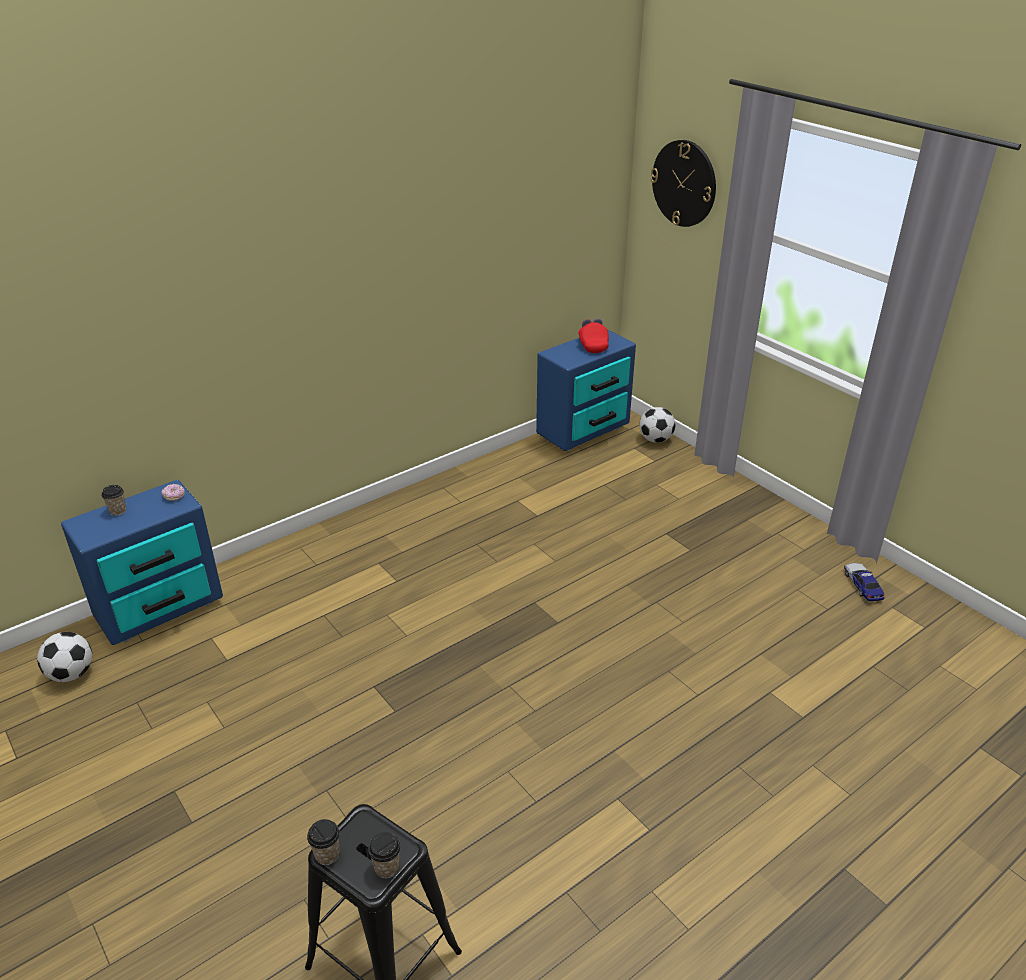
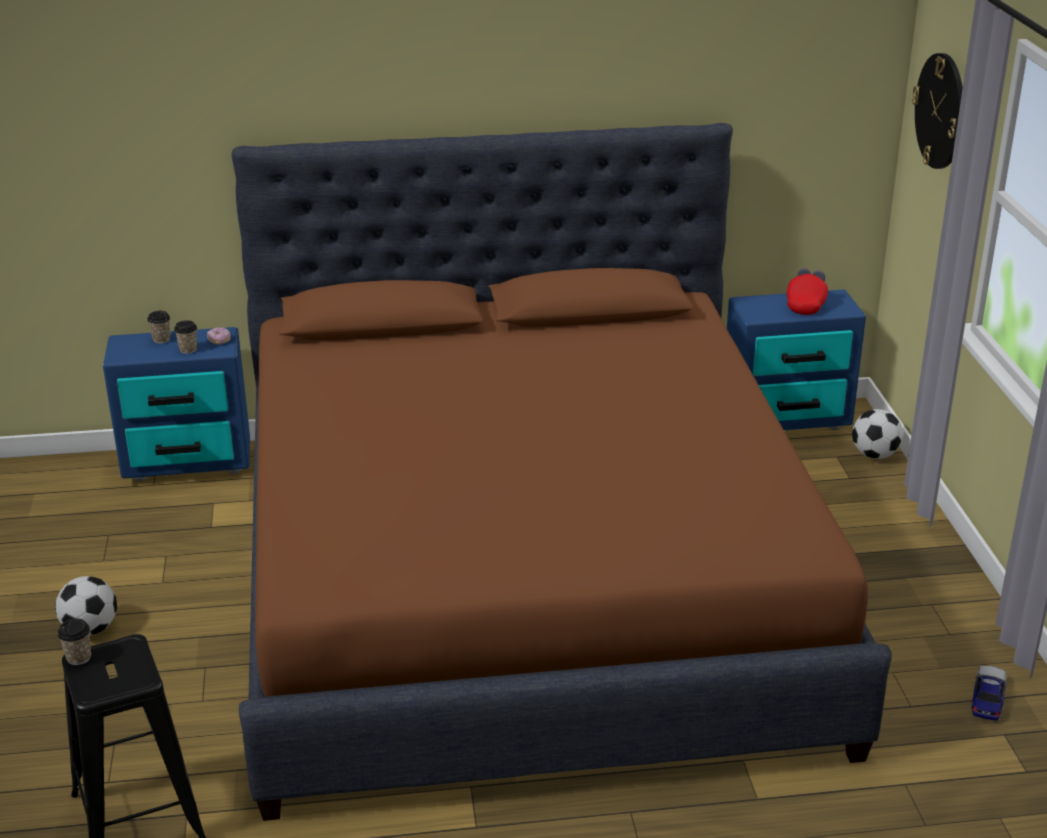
camera: 30 degrees right, 5 degrees down
(71, 674) = (75, 493): football -> football (90, 629)
(387, 868) = (114, 685): cup -> cup (188, 350)
(511, 611) = (523, 578): none -> brown bed

